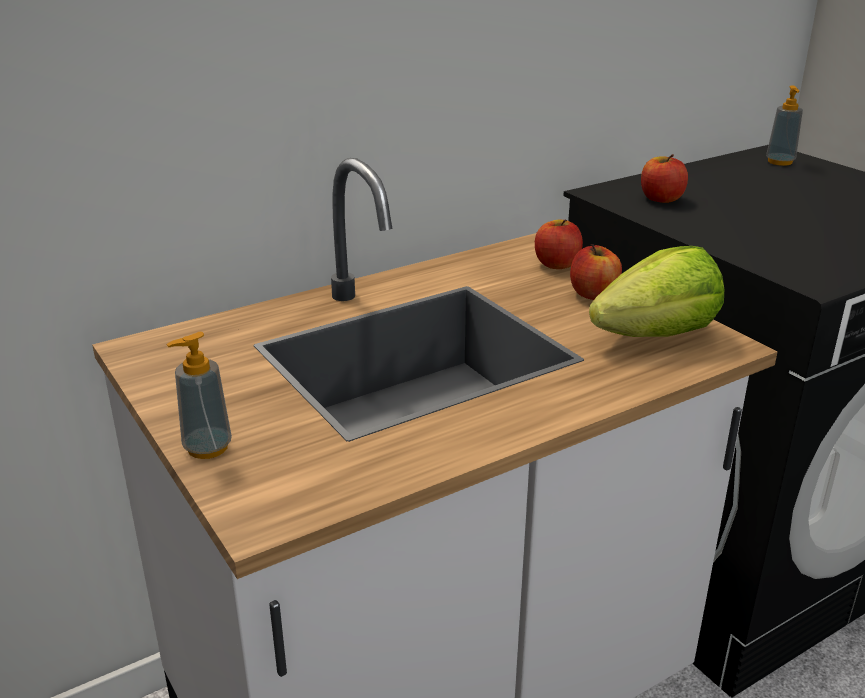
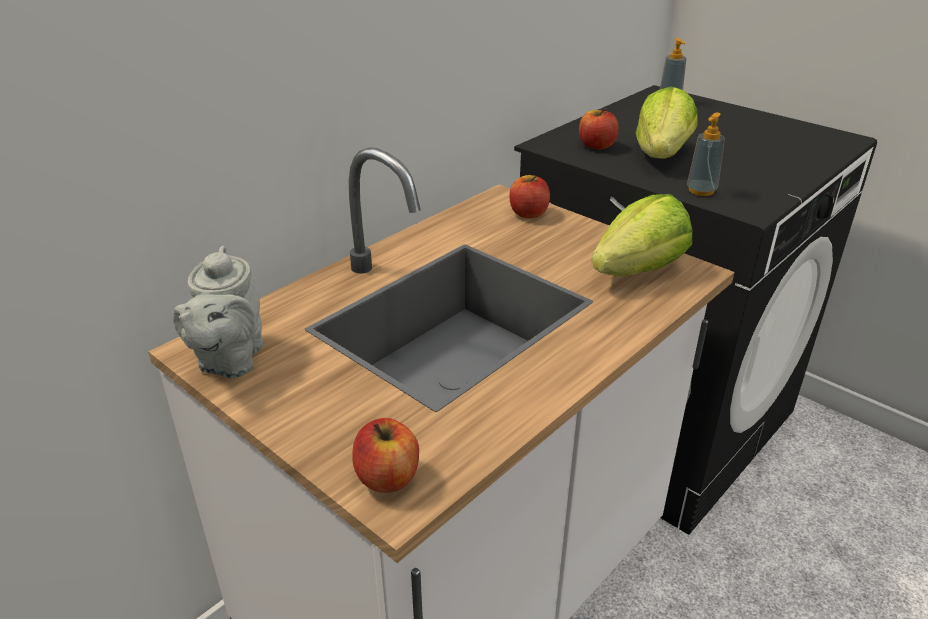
camera: 15 degrees left, 5 degrees up
(163, 363) = (229, 360): none -> grey teapot
(207, 448) = (314, 440): soap dispenser -> soap dispenser (701, 191)
(593, 294) = (571, 238): apple -> apple (387, 477)
(736, 215) = (661, 155): none -> lettuce

